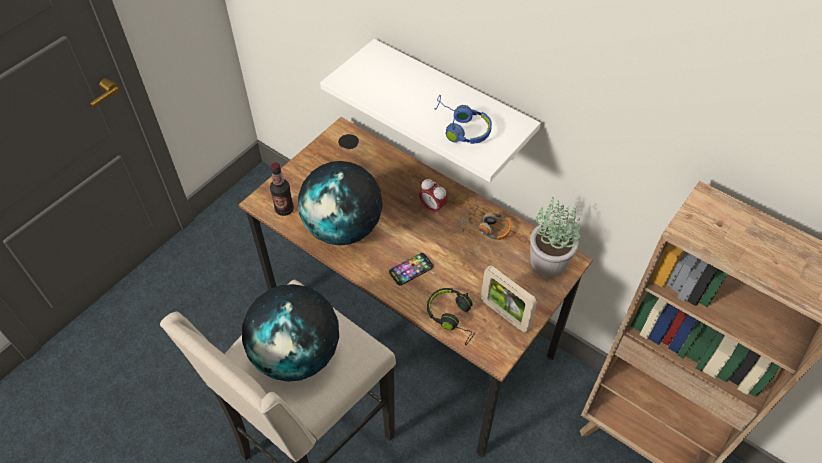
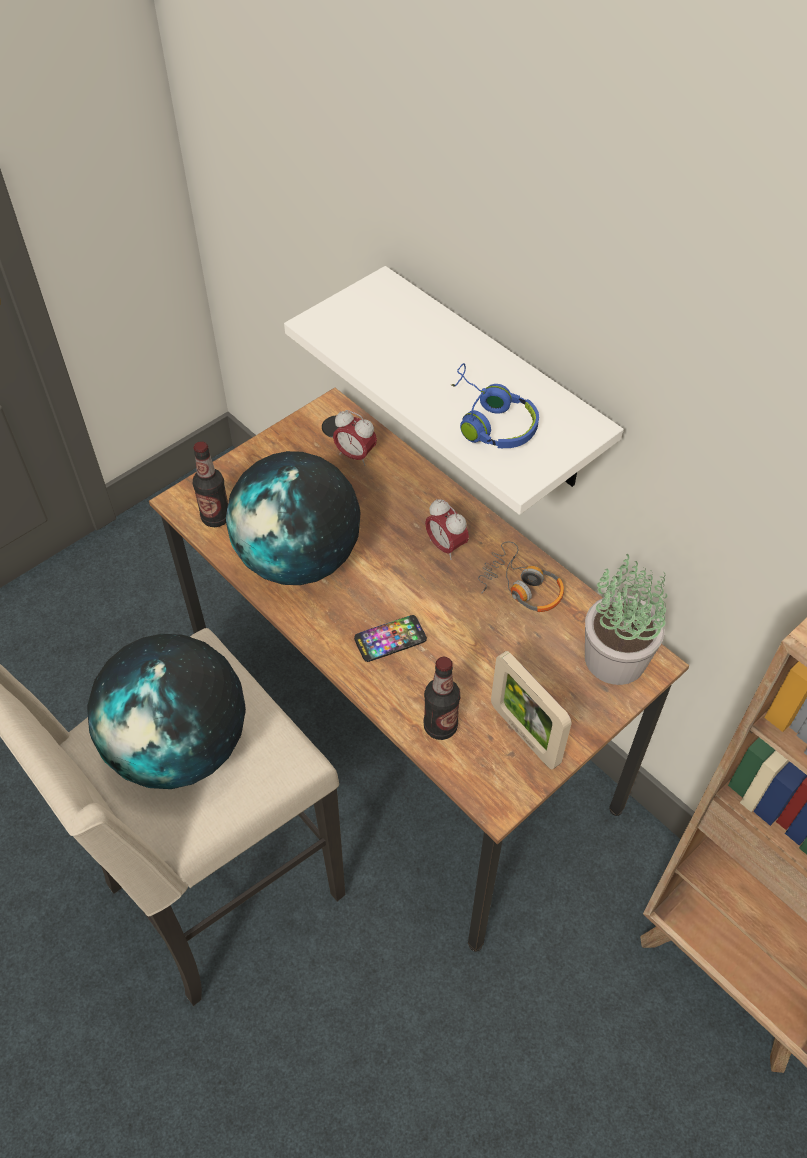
camera: 10 degrees right, 0 degrees up
(364, 158) = (355, 456): none -> alarm clock
(453, 317) = (440, 726): black headphones -> bottle

